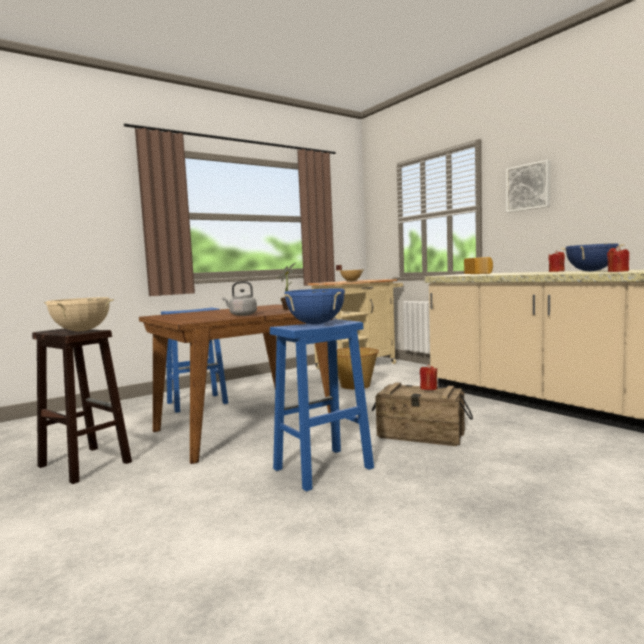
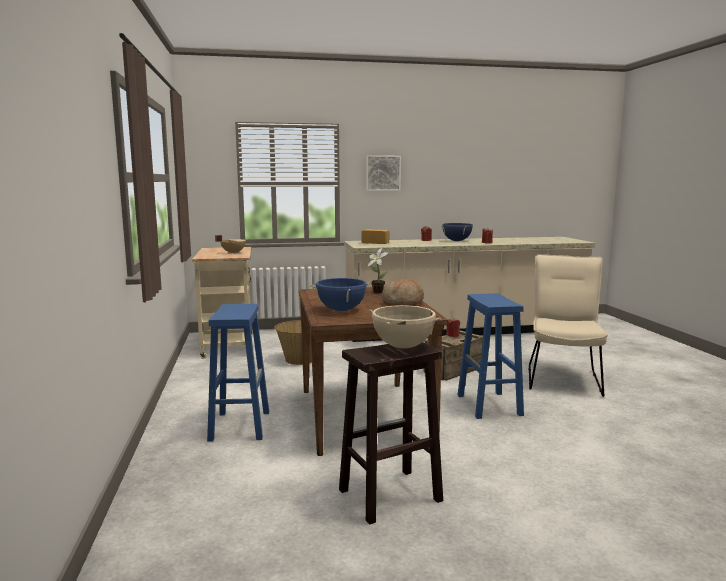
camera: 65 degrees left, 5 degrees up
(241, 315) = (403, 303): grey kettle -> bread
(316, 324) = (491, 299): blue cooking pot -> blue cooking pot (341, 310)
(505, 500) = (563, 378): none -> beige chair

